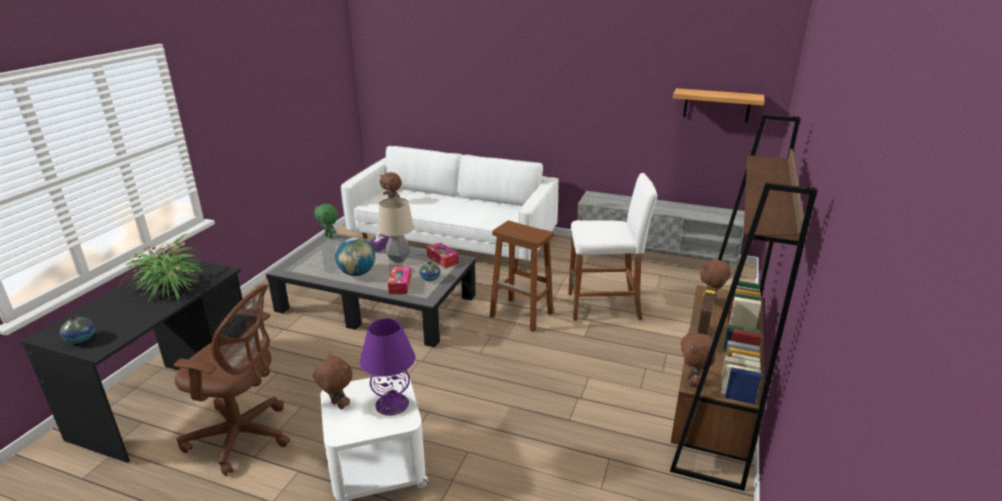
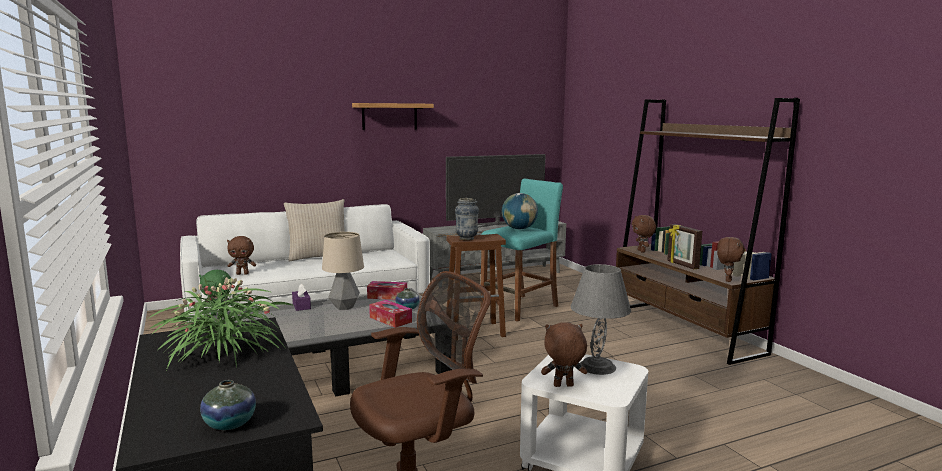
camera: 45 degrees left, 15 degrees down
(357, 273) = (326, 326): globe -> globe (519, 229)
(391, 404) = (597, 367): purple table lamp -> grey table lamp
(467, 199) = (318, 257): none -> beige pillow
(512, 230) = (466, 238): none -> vase
(603, 306) = (520, 308): white stool -> turquoise stool
(664, 205) = (496, 224): none -> television
(692, 382) = (727, 280): brown plush toy -> brown plush toy turned 120 degrees counterclockwise
(717, 105) = (517, 133): shelf -> shelf (389, 116)

